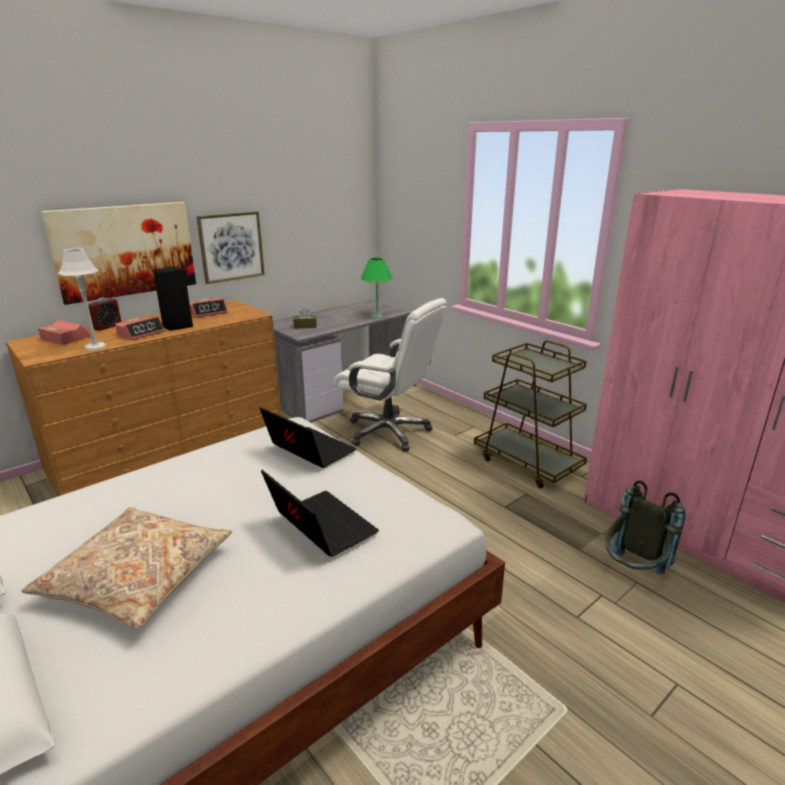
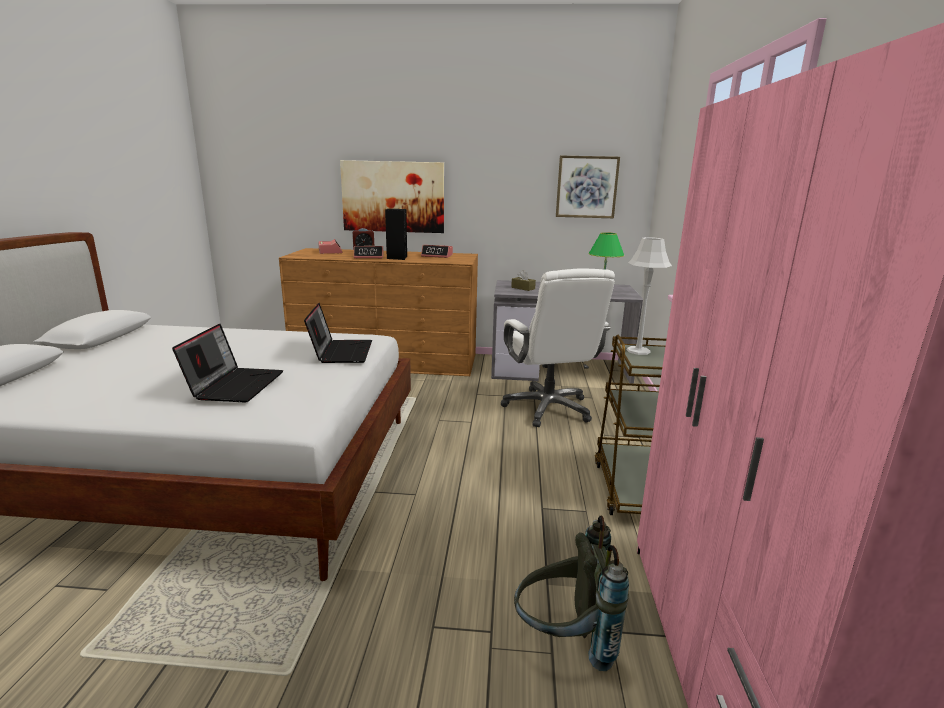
camera: 45 degrees right, 5 degrees down
(95, 346) = (330, 257): grey table lamp -> grey table lamp (638, 351)
(137, 577) = (133, 367): beige pillow -> none
(231, 247) = (481, 206): picture -> picture (586, 187)

